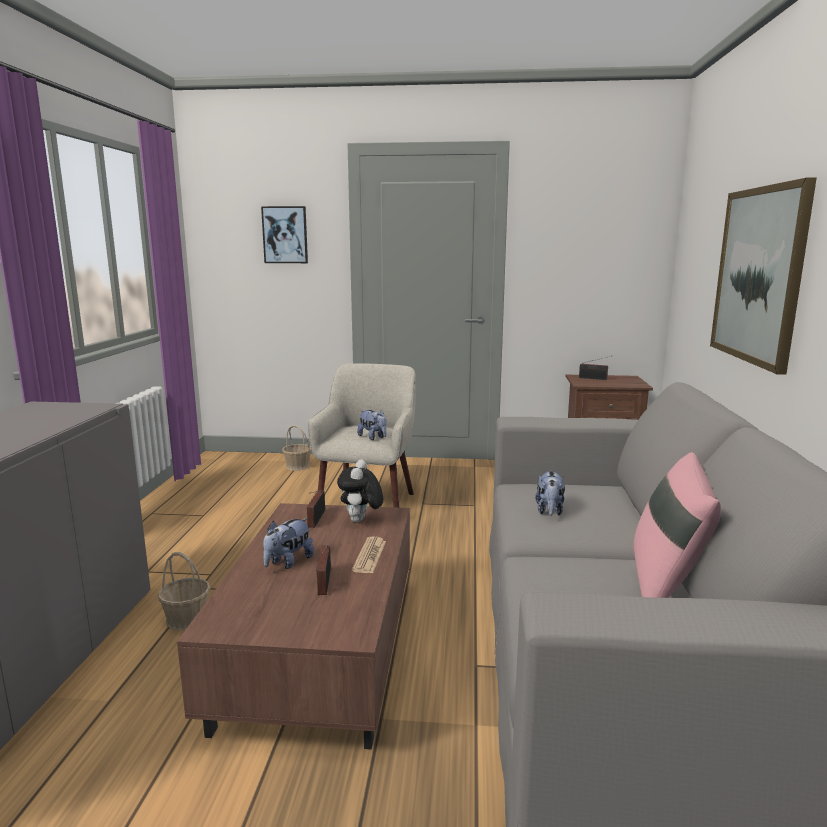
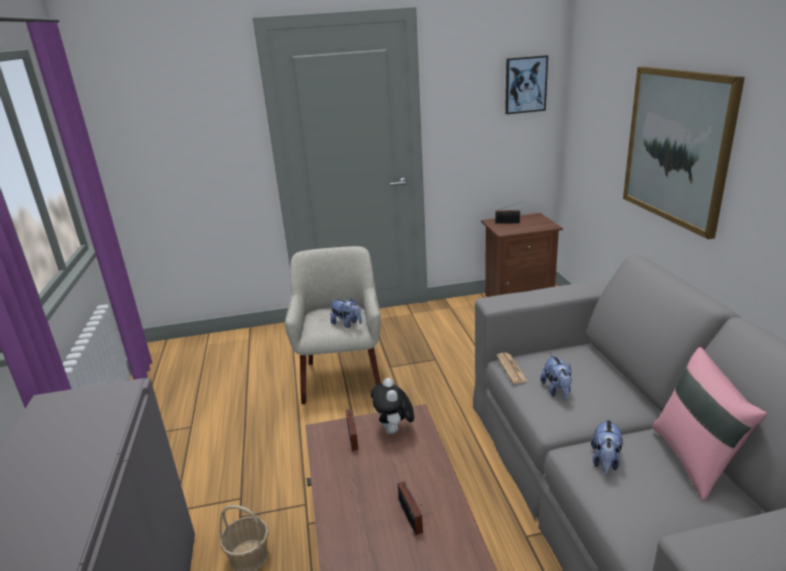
camera: 15 degrees left, 10 degrees up
(285, 235) = (197, 119): picture -> picture (525, 84)
(288, 562) = (363, 501): plush toy -> plush toy (605, 461)
(298, 466) = (250, 345): basket -> none
(369, 556) = (429, 473): newspaper -> newspaper (511, 368)

